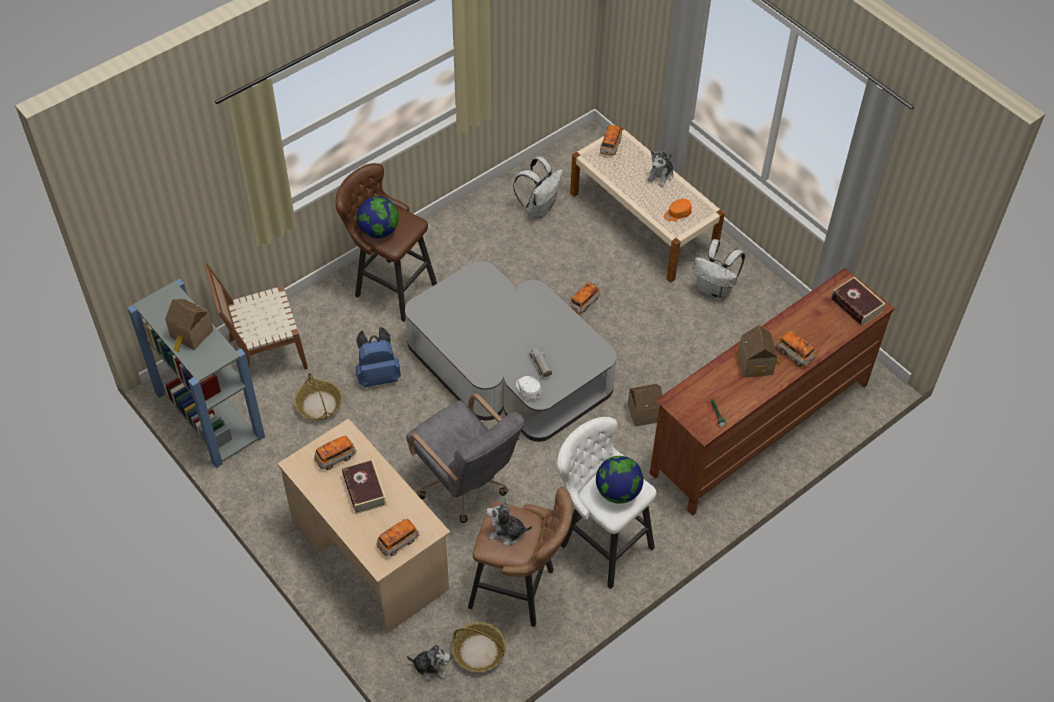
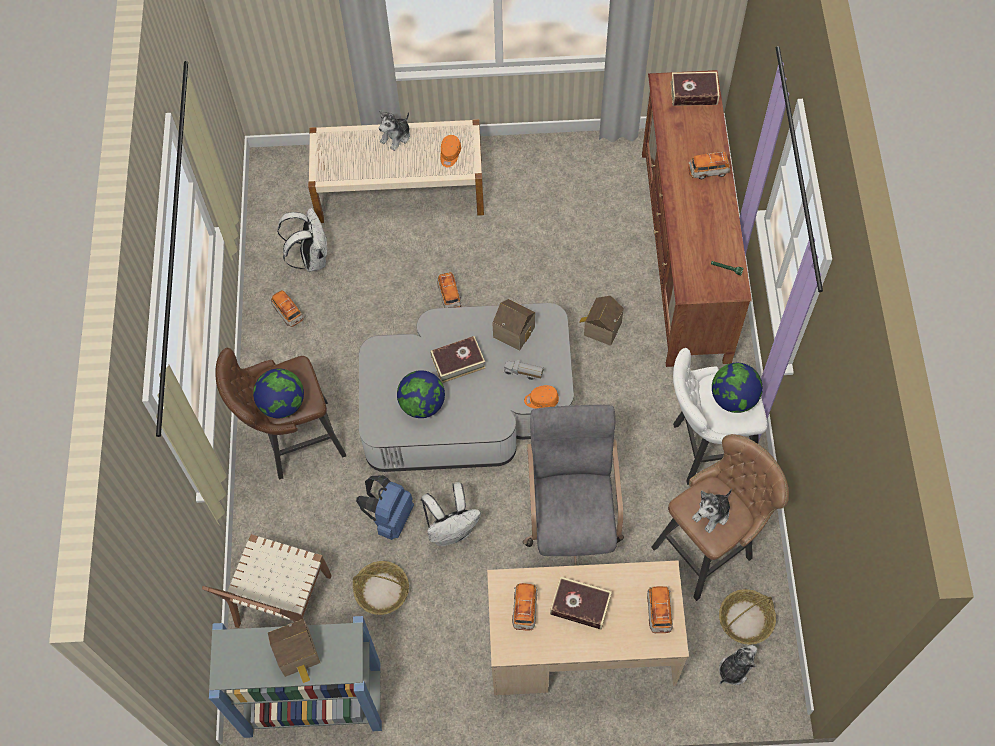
camera: 50 degrees left, 10 degrees up
(462, 322) = (422, 404): none -> globe
(465, 488) = (571, 522): grey office chair -> grey office chair turned 90 degrees counterclockwise
(514, 323) = (458, 362): none -> book
(527, 390) = (541, 400): white cap -> orange cap
(610, 146) = (327, 151): toy car -> toy car (288, 312)
(661, 175) = (396, 136): plush toy -> plush toy turned 60 degrees clockwise
(715, 290) = (519, 188): white backpack -> white backpack (451, 530)
(757, 363) = (697, 204): toy house -> toy house (514, 330)

